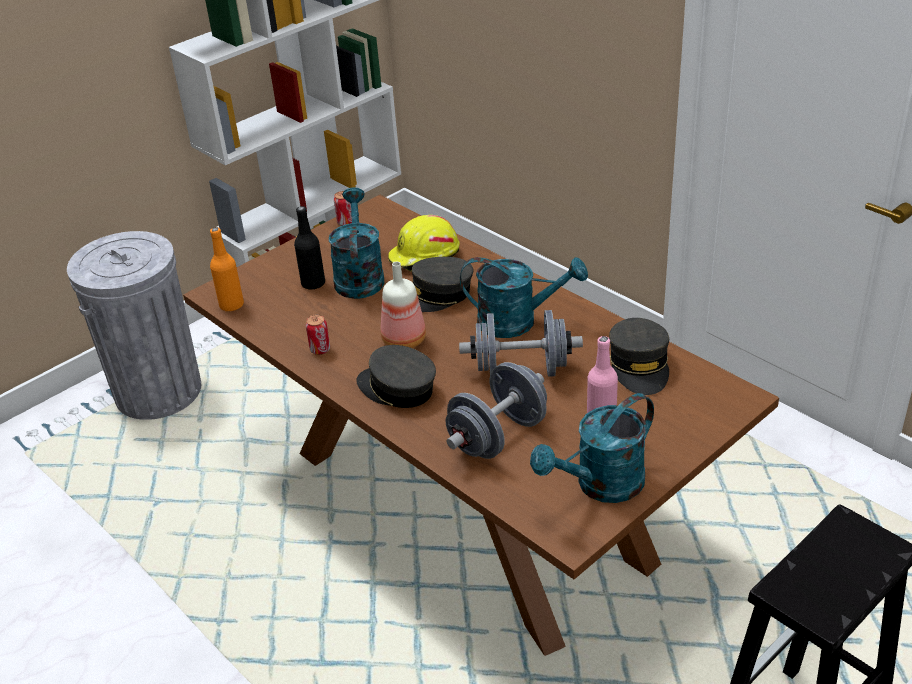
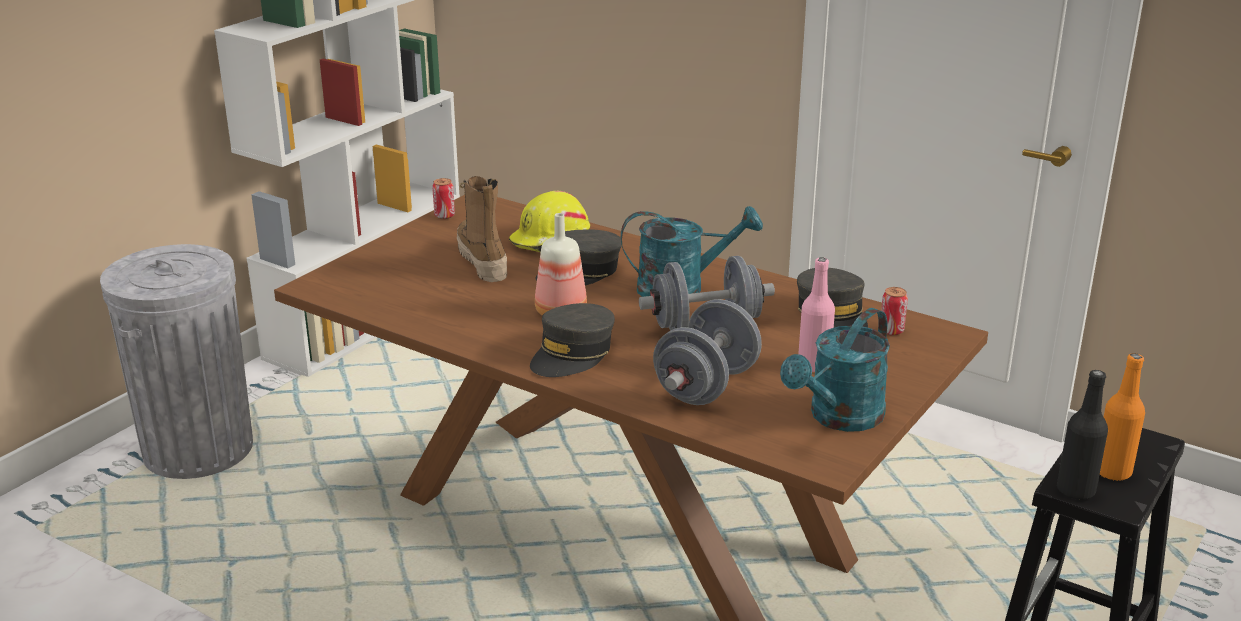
camera: 15 degrees left, 10 degrees down
(231, 305) = (339, 295): orange bottle -> orange bottle (1112, 472)
(313, 283) = (430, 270): black bottle -> black bottle (1075, 490)
(320, 349) = (466, 327): can -> can (891, 331)
(359, 276) = (482, 261): turquoise watering can -> boot
(397, 389) = (572, 354): grey cap -> grey cap turned 75 degrees counterclockwise

